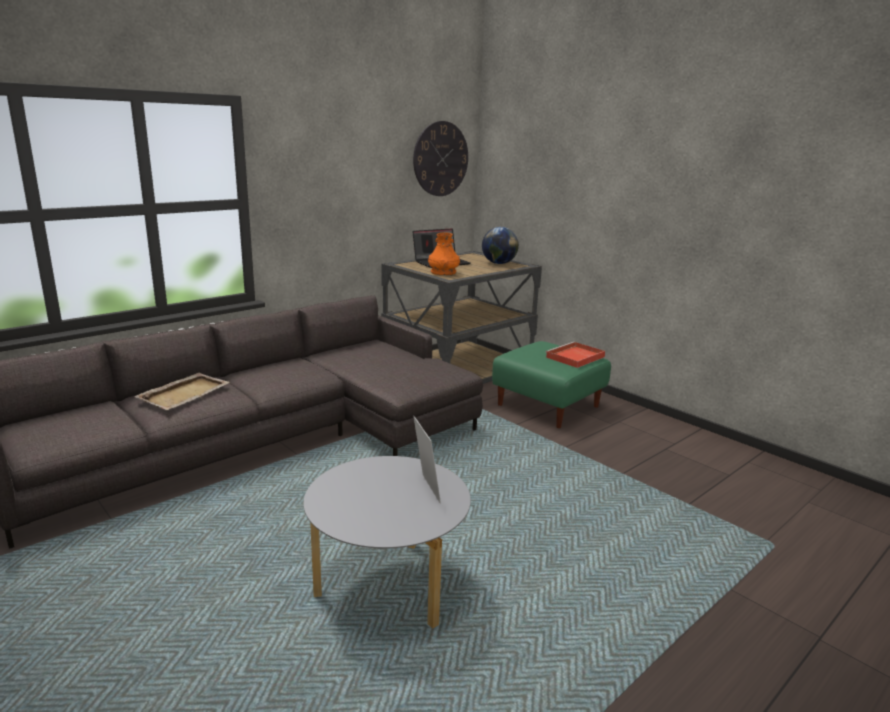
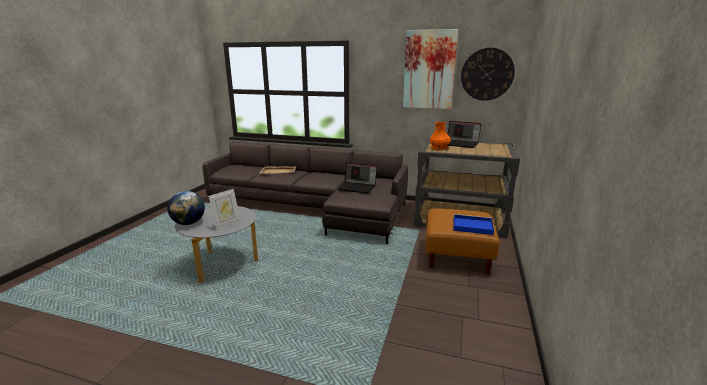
camera: 60 degrees right, 0 degrees up
(374, 153) = (429, 70): none -> picture
(385, 365) = (358, 187): none -> laptop
(498, 263) = (495, 151): globe -> globe (188, 223)
(549, 405) = (457, 256): green ottoman -> brown ottoman
(574, 357) = (471, 226): red tray -> blue tray

